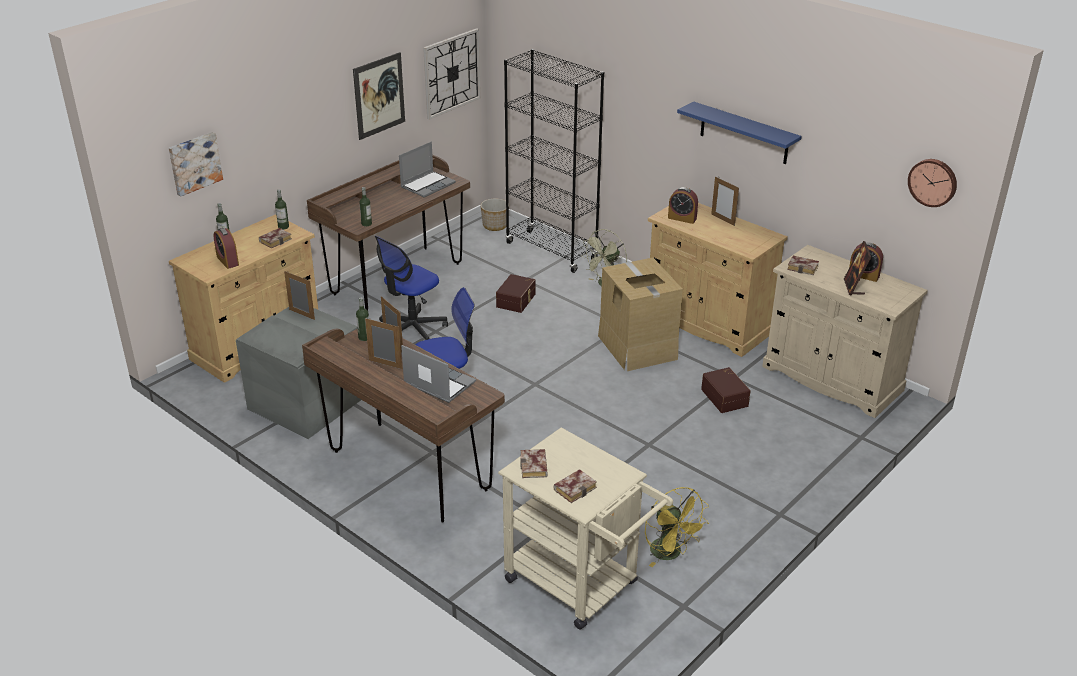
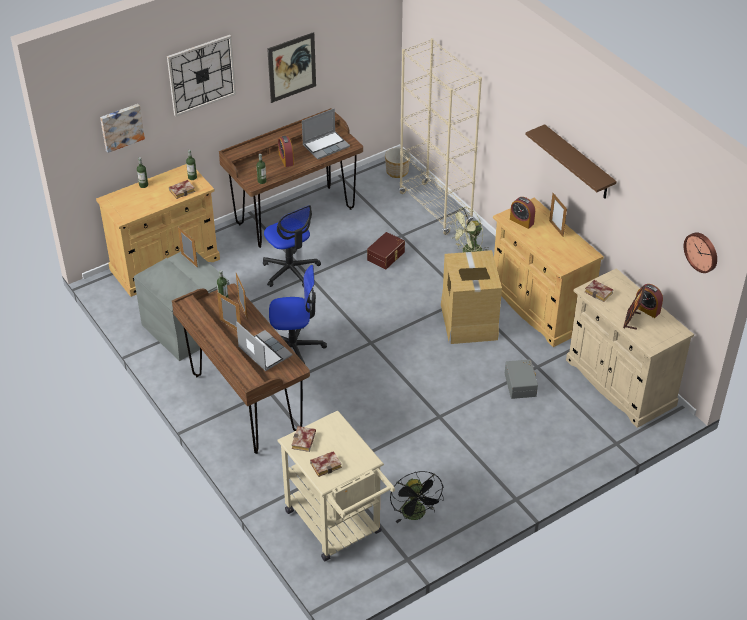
camera: 15 degrees right, 10 degrees up
(227, 261) = (140, 206): alarm clock -> alarm clock (286, 159)
(412, 329) = (290, 271): office chair -> office chair turned 90 degrees counterclockwise
(451, 73) = (365, 44): wall clock -> wall clock (201, 75)
(551, 251) = (435, 208): black bookcase -> beige bookcase
(671, 554) = (416, 515): yellow fan -> black fan
(725, 397) = (521, 384): brown storage box -> grey storage box
(744, 133) = (578, 163): blue shelf -> brown shelf

